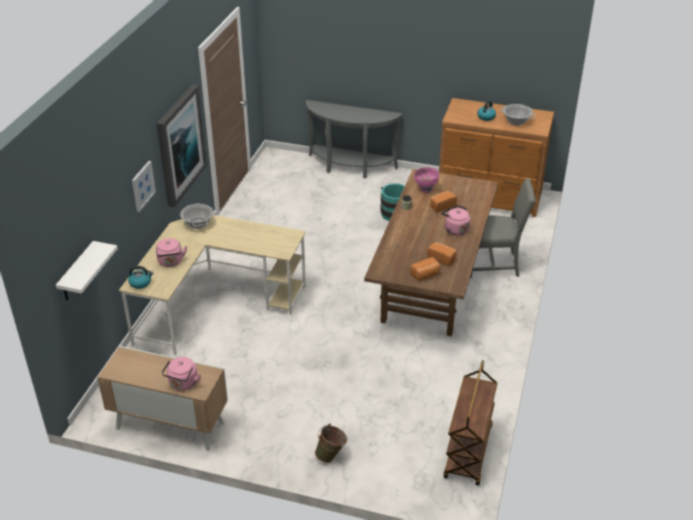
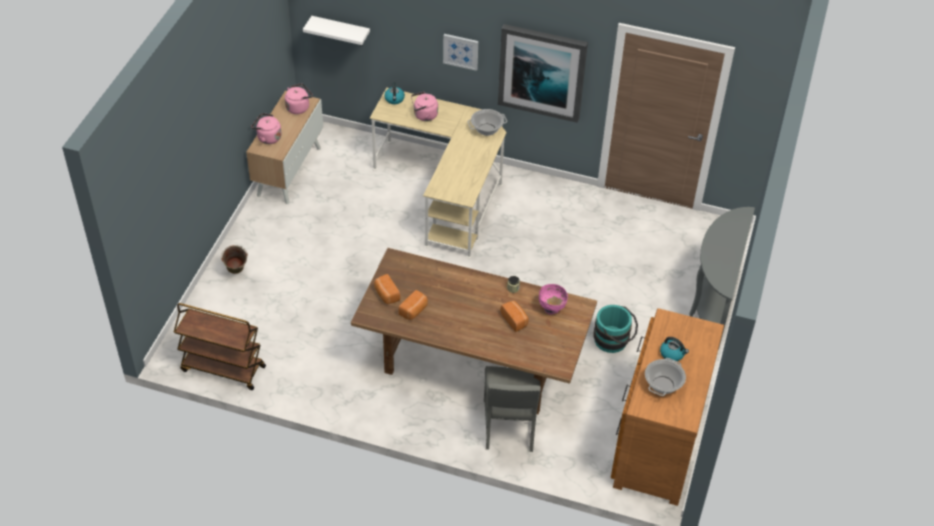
camera: 90 degrees right, 10 degrees up
(455, 229) = (468, 327): pink kettle -> pink kettle (299, 107)

